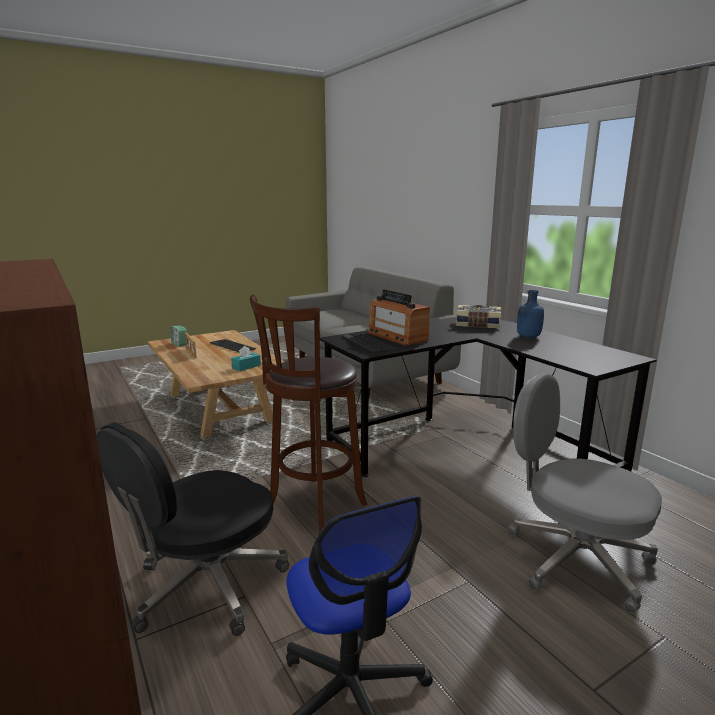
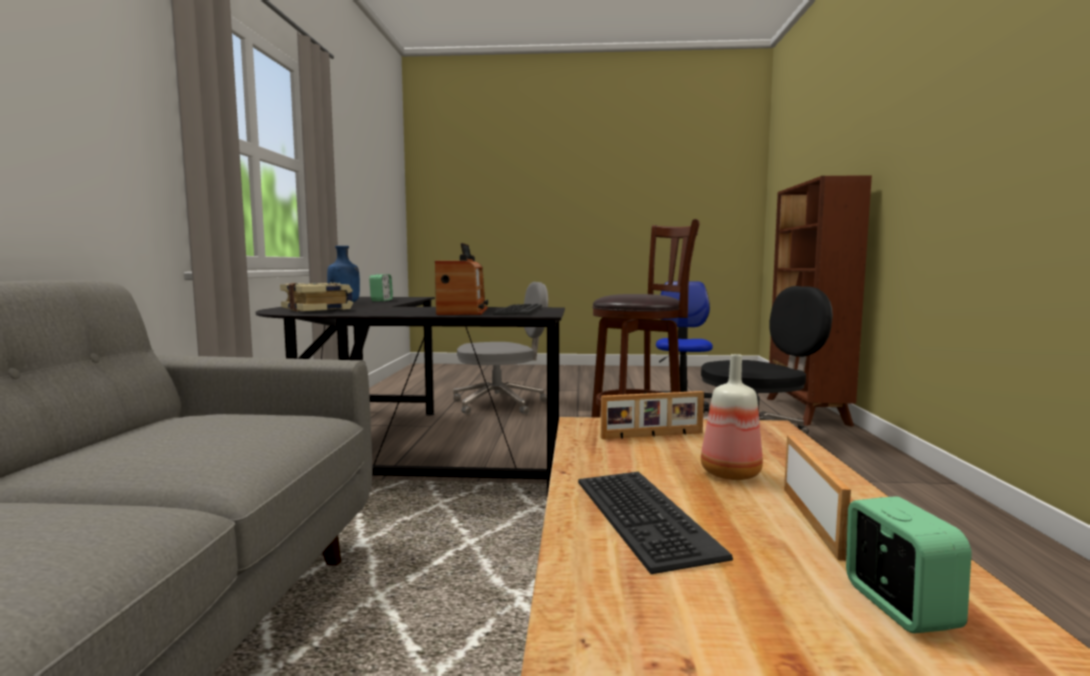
camera: 145 degrees left, 10 degrees down
(213, 359) = (729, 474): none -> bottle
(246, 366) = (652, 436): turquoise tissue box -> picture frame
(552, 349) = (381, 300): none -> alarm clock
(574, 559) = (501, 404): grey office chair -> grey office chair turned 90 degrees counterclockwise

